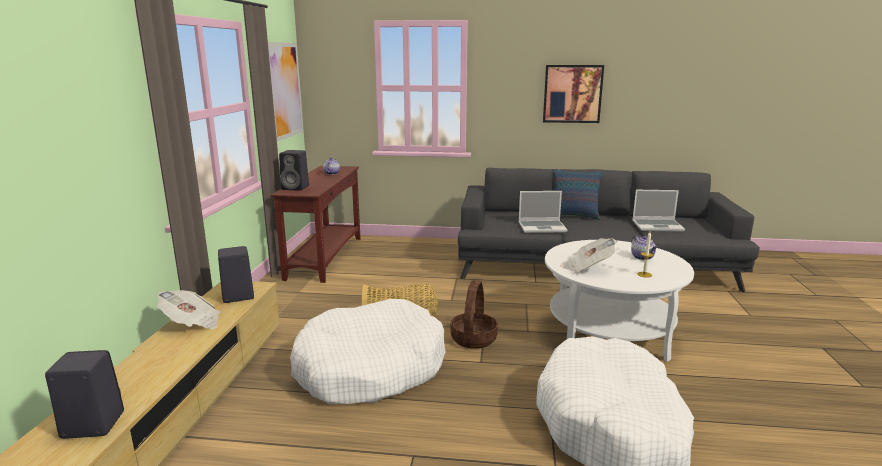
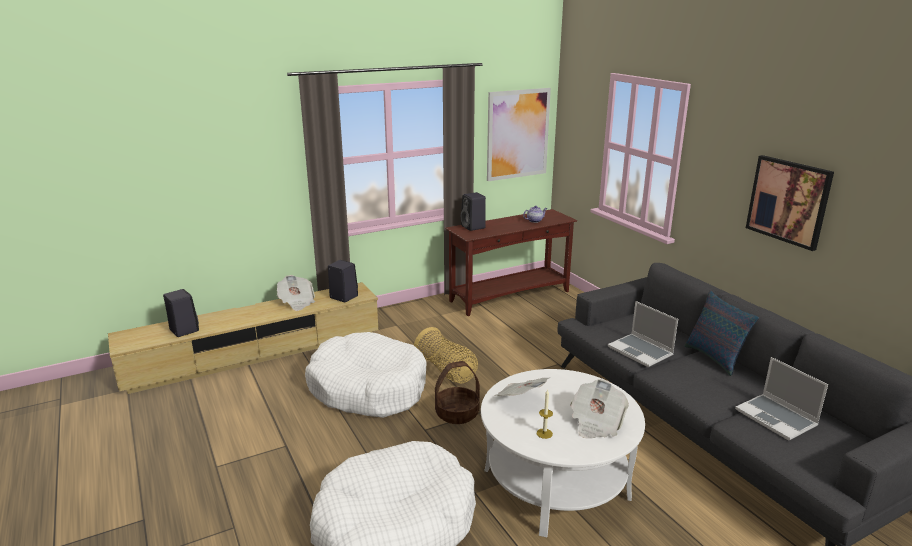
camera: 55 degrees right, 5 degrees up
(643, 257) = (596, 423): teapot -> newspaper

